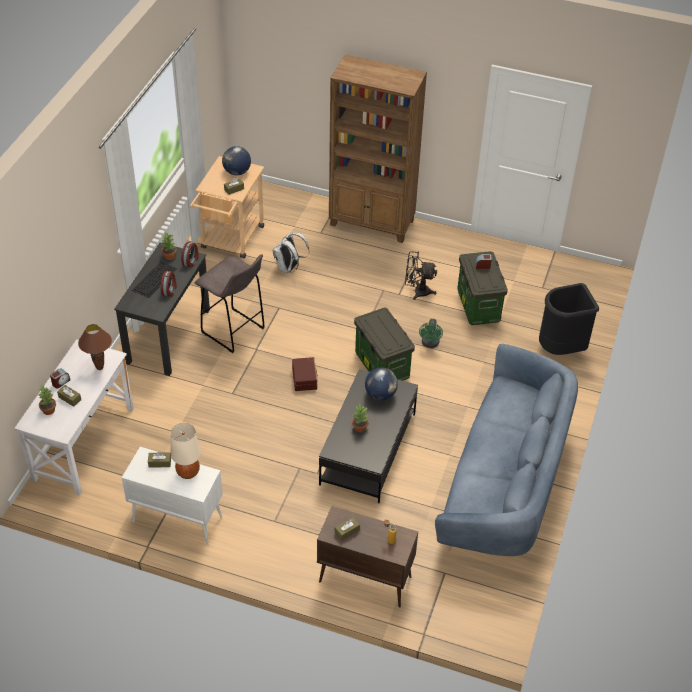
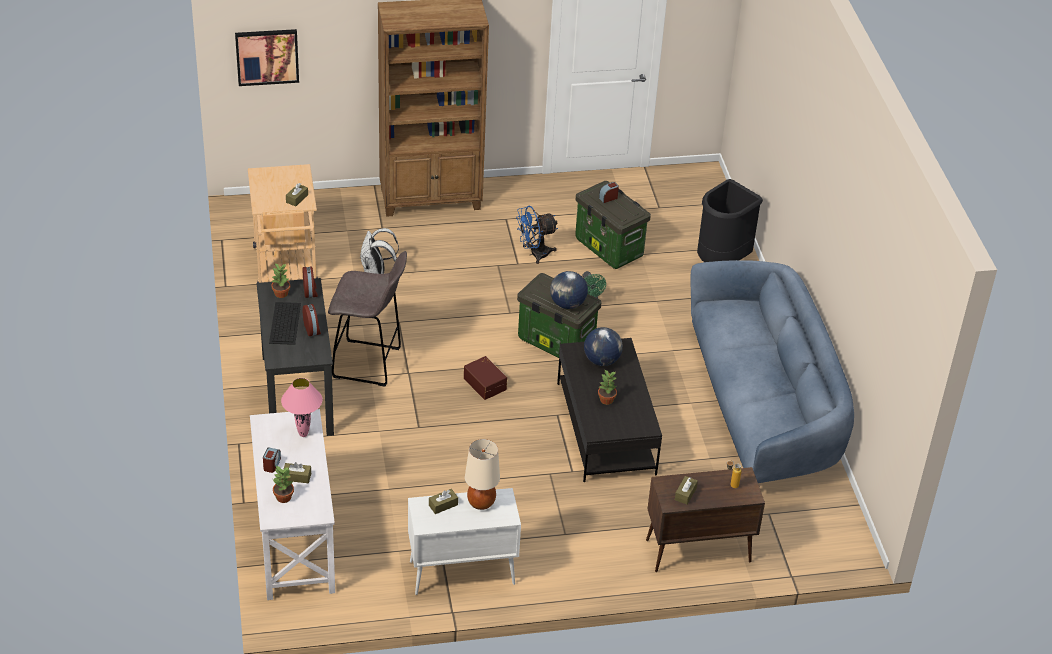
camera: 30 degrees left, 5 degrees down
(100, 368) = (303, 434): brown table lamp -> pink table lamp
(237, 172) = (284, 179): globe -> globe (567, 304)
(262, 75) = (267, 56): none -> picture
(417, 291) = (534, 254): black fan -> blue fan

